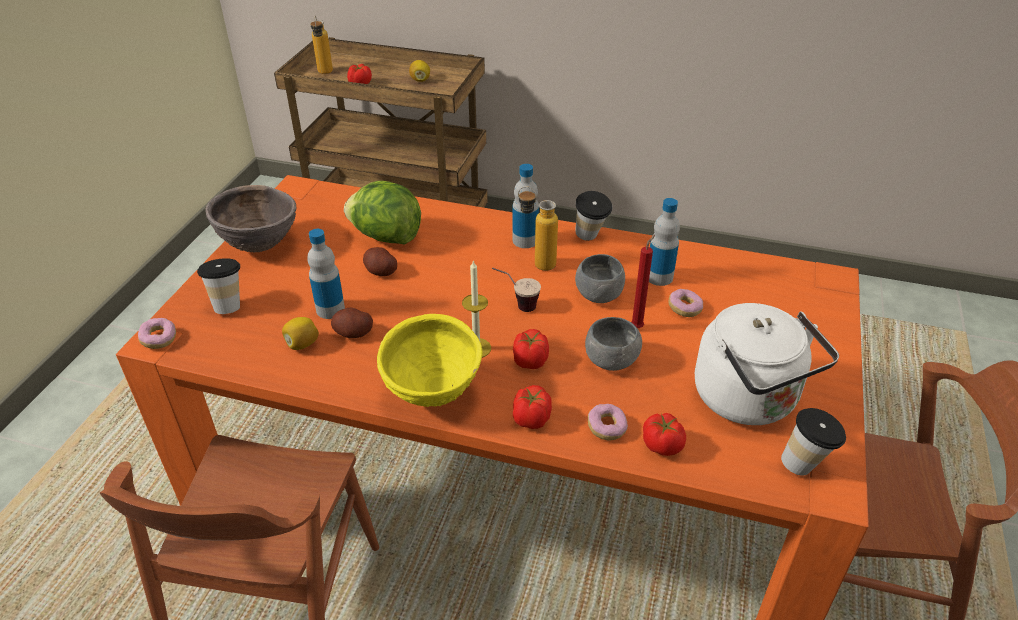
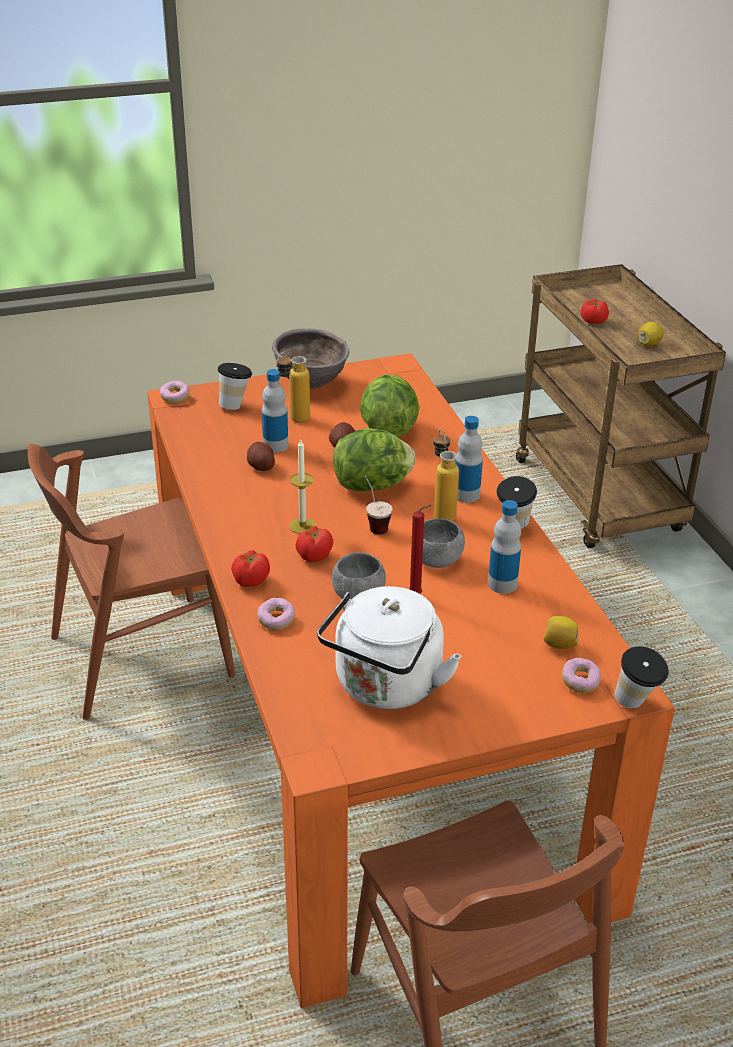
camera: 55 degrees right, 5 degrees down
(302, 344) = (227, 452): lemon -> lemon (559, 645)
(325, 74) = (584, 299): bottle -> bottle (293, 421)
(432, 394) = (233, 526): yellow bowl -> none
(460, 281) = (373, 486): none -> lettuce
(662, 445) = (283, 655): tomato -> none
(684, 309) = (472, 613): donut -> donut (580, 682)
(805, 465) = (334, 741): cup -> cup (636, 704)

